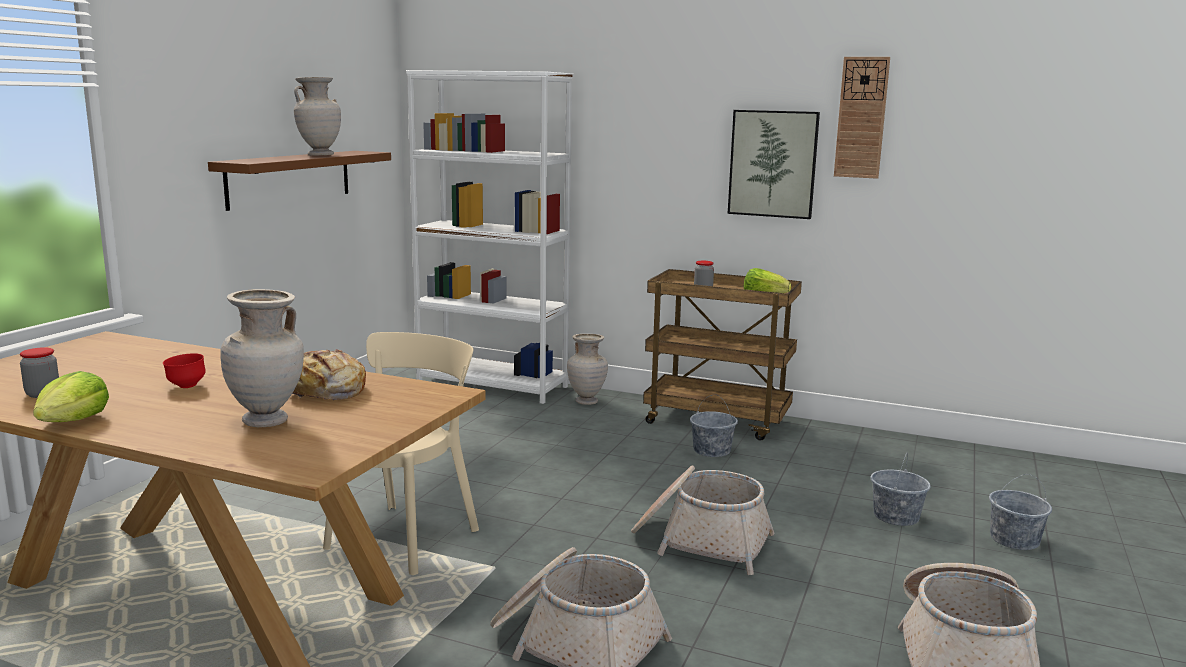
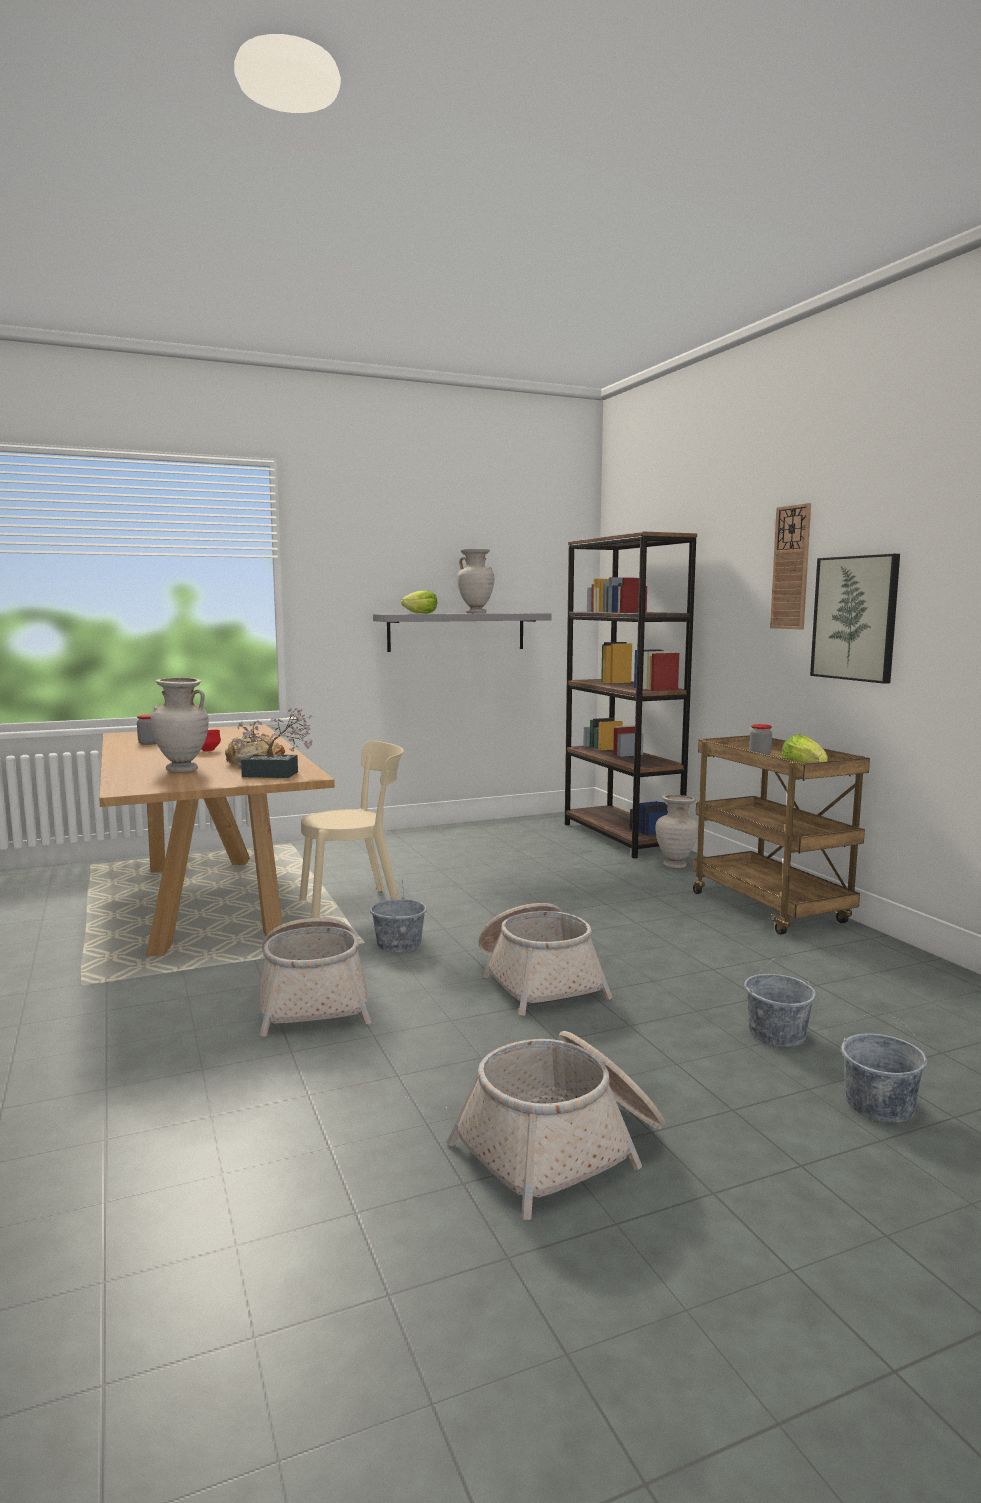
camera: 45 degrees right, 5 degrees down
(74, 421) = (120, 755): lettuce -> lettuce (420, 613)
(290, 178) = (456, 632): brown shelf -> grey shelf
(407, 399) = (276, 774): none -> potted plant
(492, 385) = (621, 837): white bookcase -> brown bookcase
(711, 450) = (707, 927): grey bucket -> grey bucket (399, 945)
(861, 118) = (942, 557): wall clock -> wall clock (791, 567)

